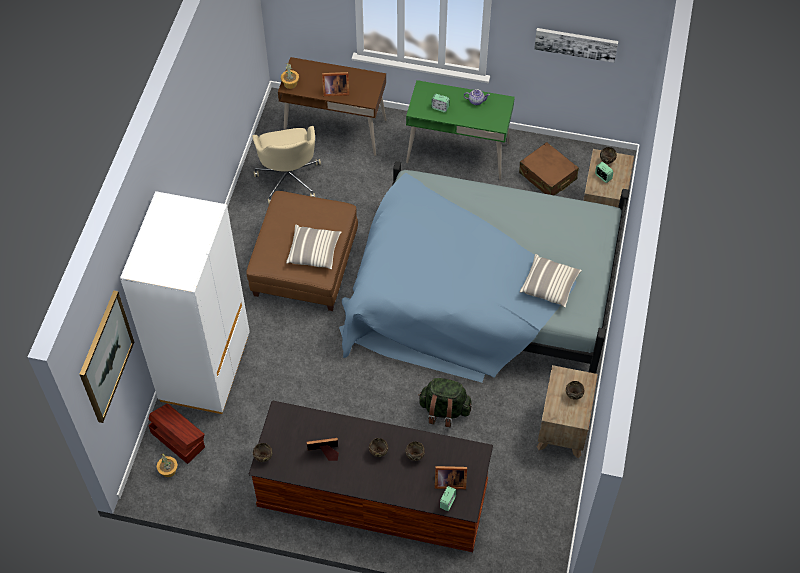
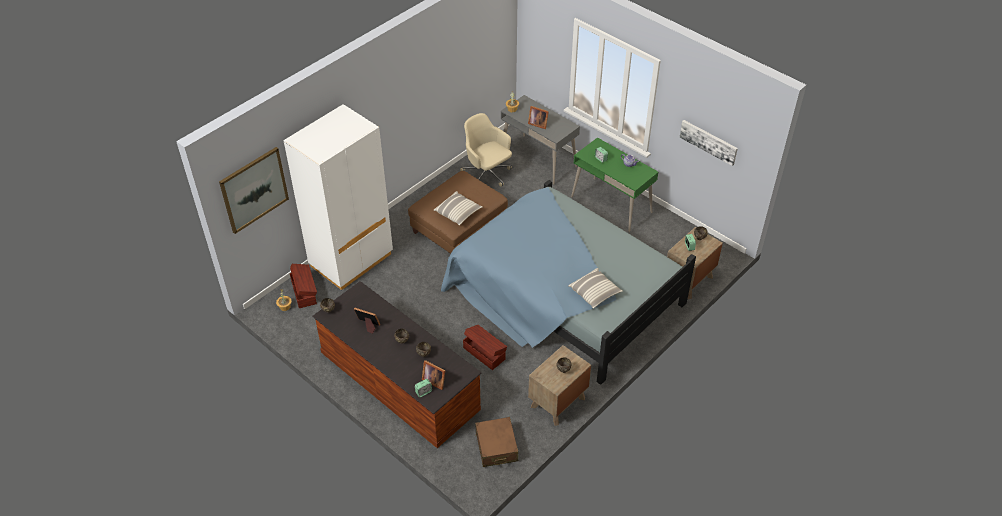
camera: 30 degrees right, 10 degrees down
(289, 178) = (487, 175): beige office chair -> beige office chair turned 120 degrees clockwise
(335, 129) = (538, 159): brown desk -> grey desk
(444, 410) = (484, 353): green backpack -> brown storage box
(547, 176) = (665, 243): brown suitcase -> brown suitcase (496, 447)

